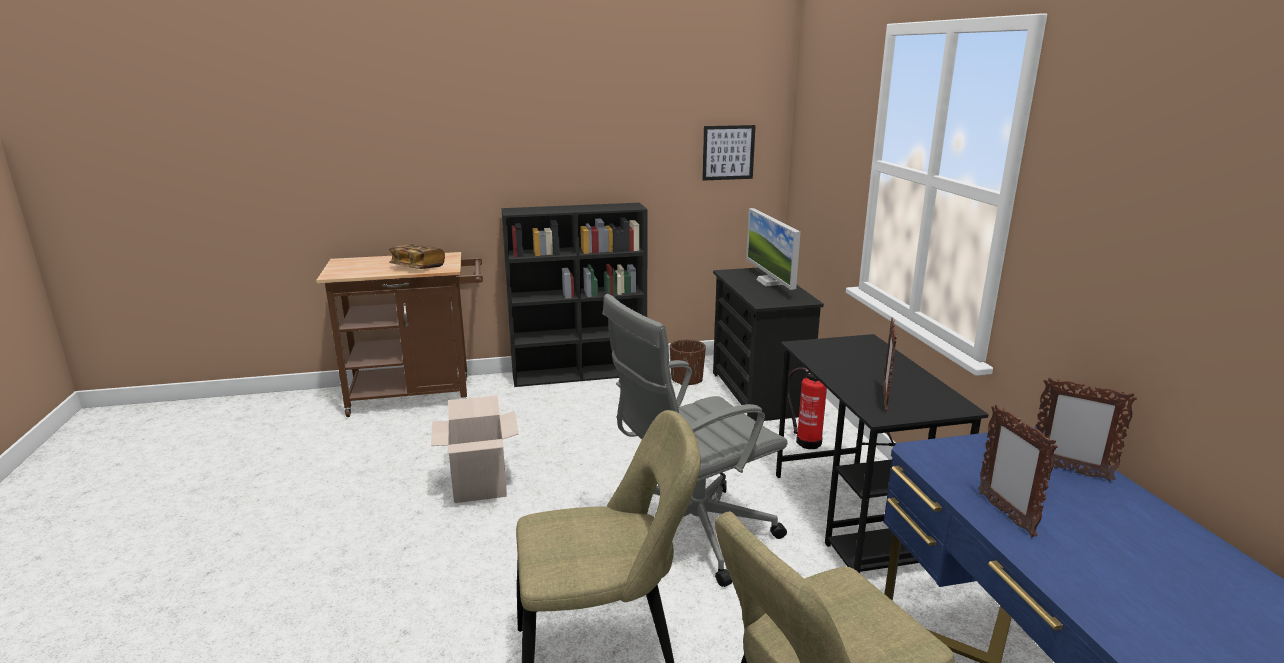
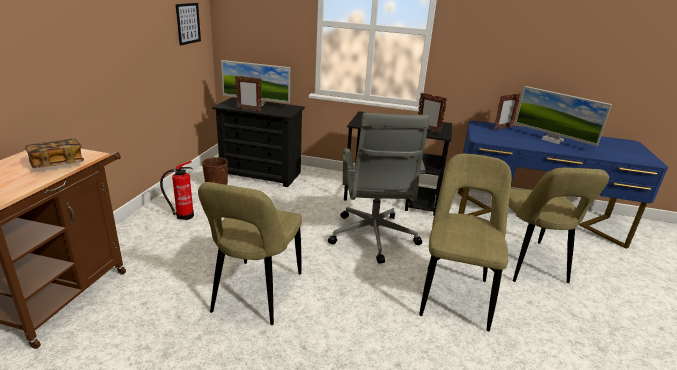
camera: 65 degrees left, 5 degrees up
(479, 485) = (255, 295): cardboard box -> beige chair
(580, 374) = (150, 212): black bookcase -> none
(806, 442) = (322, 182): fire extinguisher -> fire extinguisher (183, 216)
(1005, 514) = (528, 144): picture frame -> picture frame (249, 110)
(1124, 550) = (552, 140): none -> monitor

